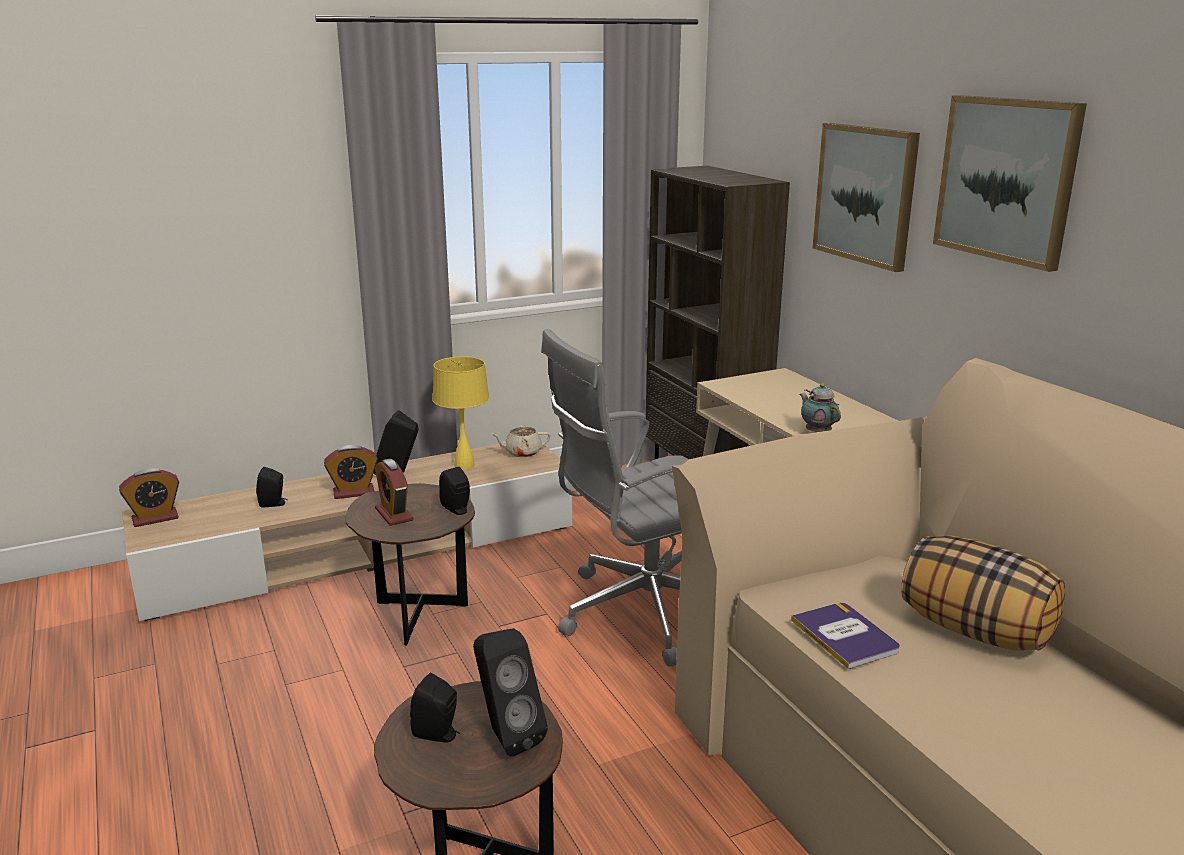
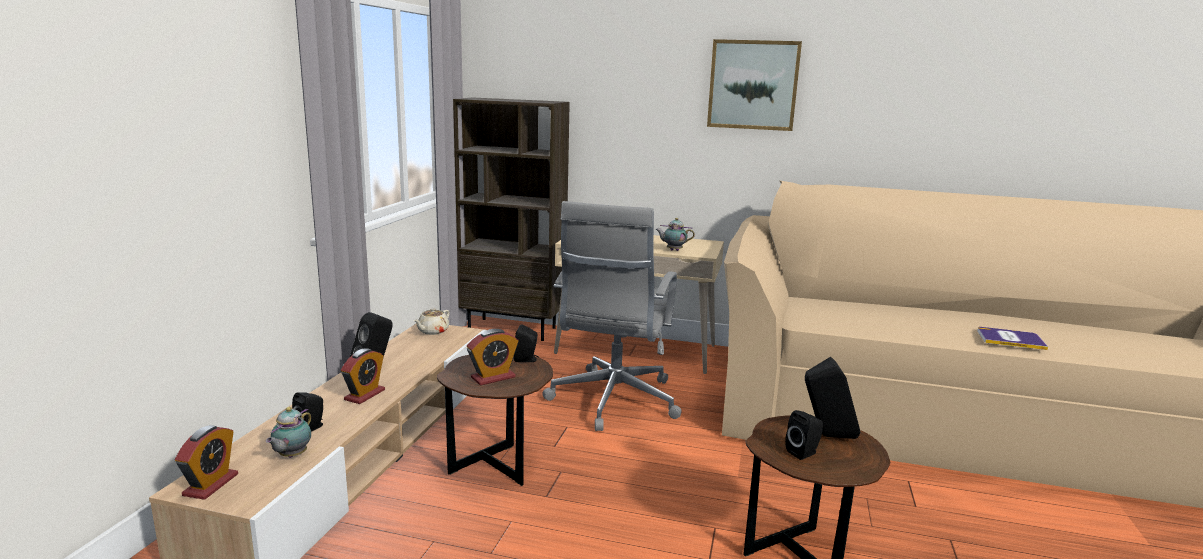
camera: 50 degrees left, 5 degrees down
(223, 520) = (291, 456): none -> teapot
(394, 514) = (493, 377): alarm clock -> alarm clock turned 45 degrees counterclockwise
(464, 465) = (410, 351): yellow table lamp -> none
(845, 636) = (858, 325): book -> book (1010, 339)
(866, 194) = (641, 103): picture -> none
(975, 631) = (878, 307): pillow -> none

